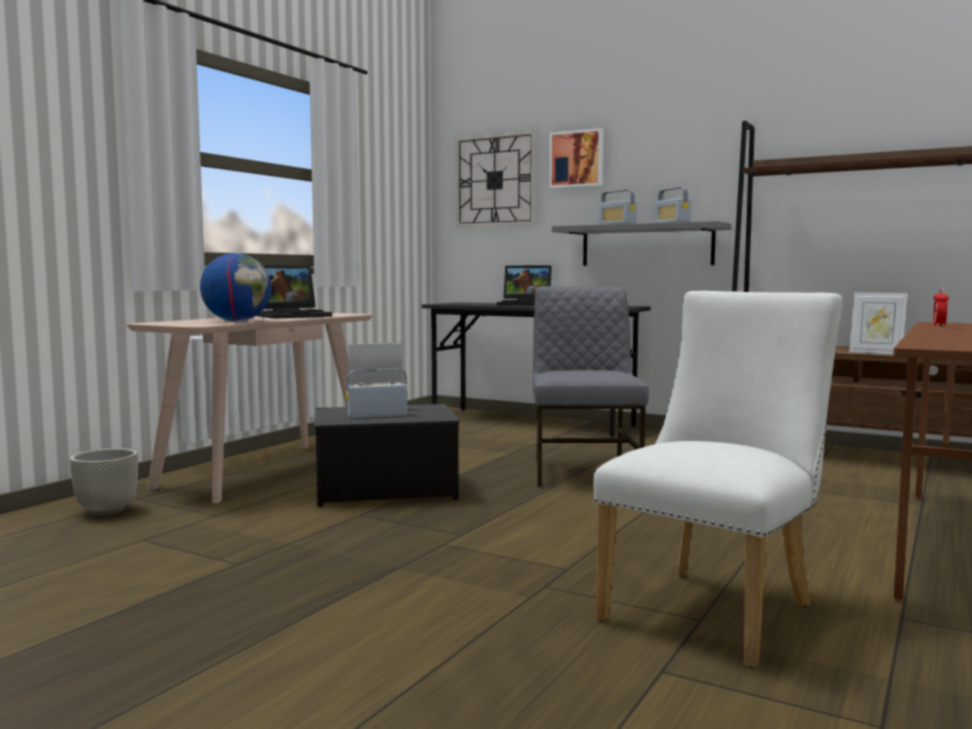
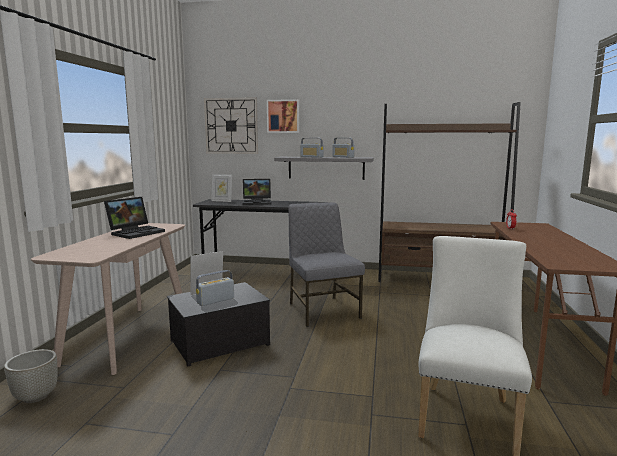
camera: 20 degrees left, 5 degrees up
(237, 321) = (111, 247): globe -> none
(876, 353) = (455, 230): picture frame -> picture frame (222, 201)

